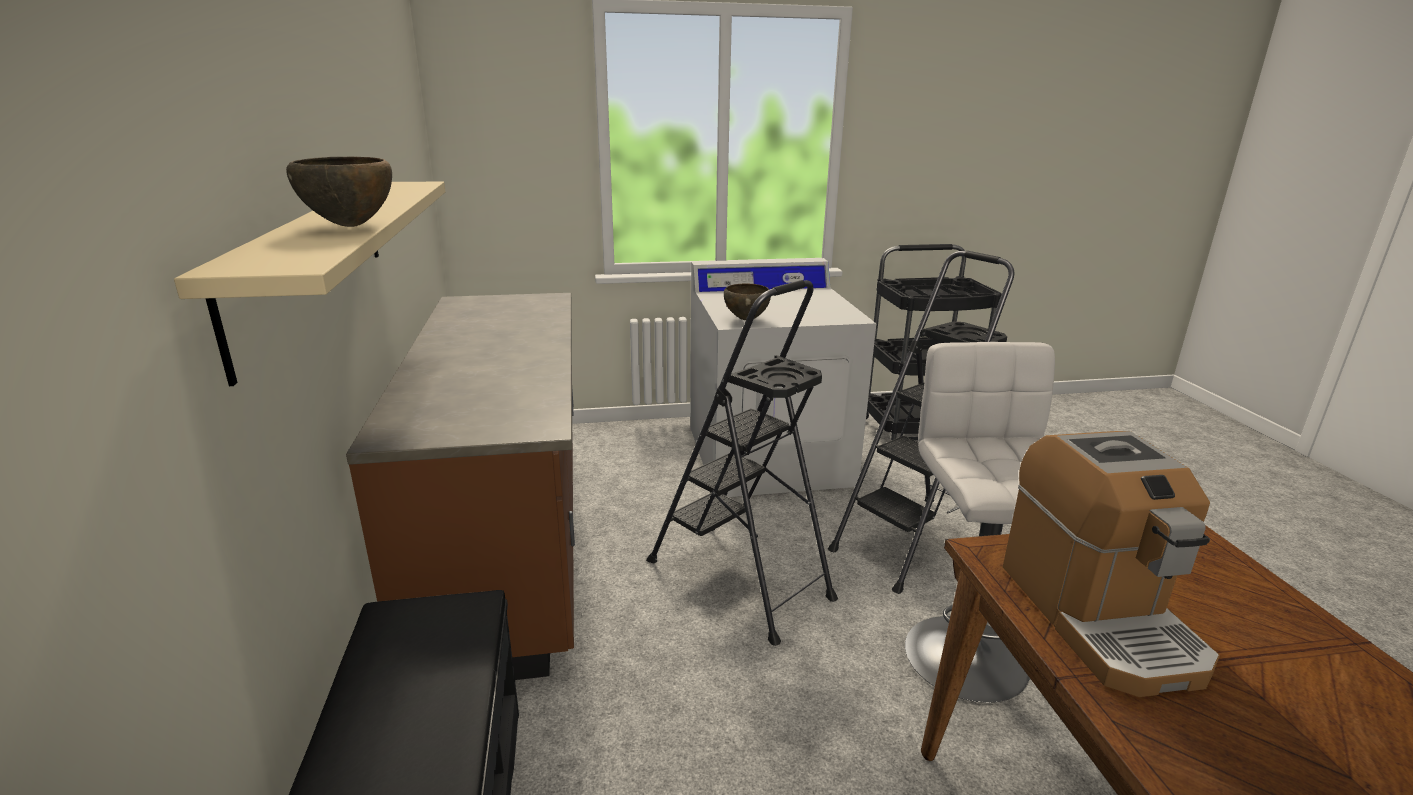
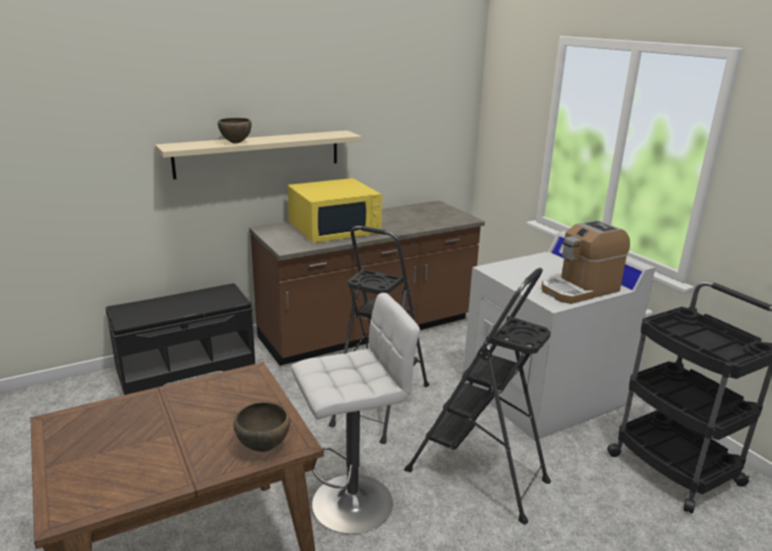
camera: 70 degrees right, 0 degrees up
(480, 376) = (335, 229): none -> yellow microwave
(746, 319) = (503, 271): brown bowl -> brown bowl (264, 447)
(1098, 616) = (203, 400): coffee machine -> coffee machine (580, 289)

